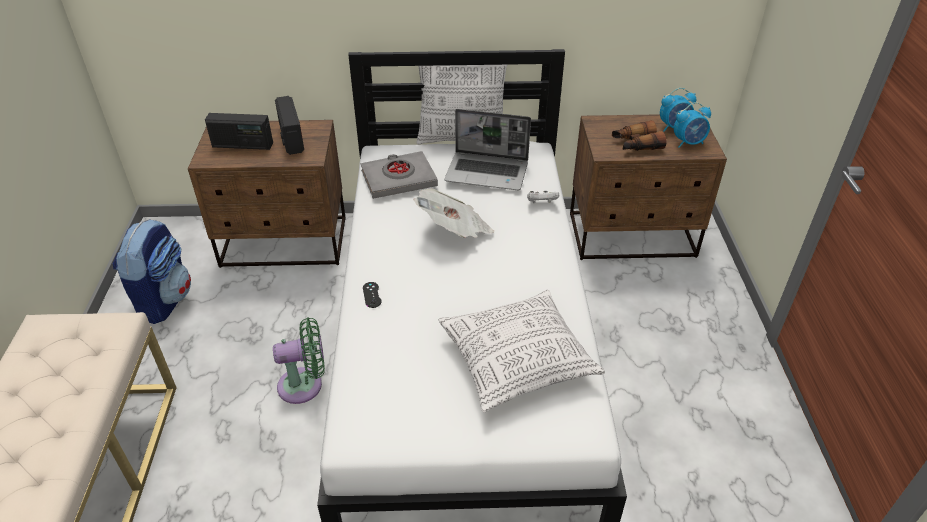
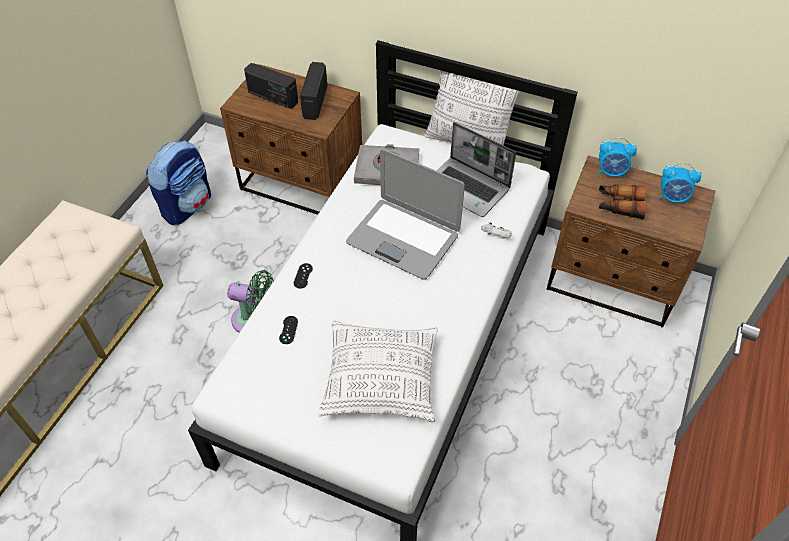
camera: 25 degrees right, 10 degrees up
(389, 349) = (288, 330): none -> black game controller
(455, 230) = (403, 238): newspaper -> laptop
(688, 143) = (674, 220): alarm clock -> alarm clock (611, 172)

